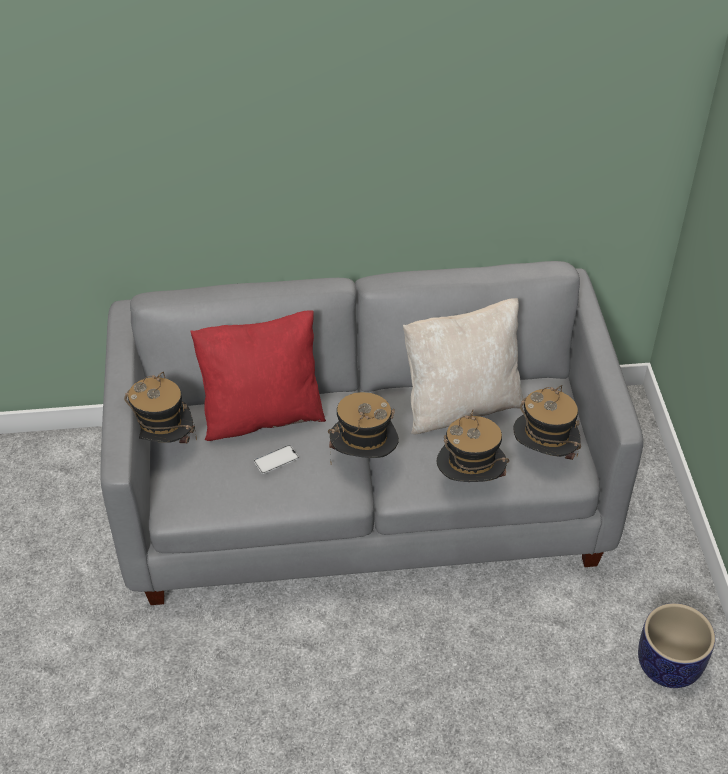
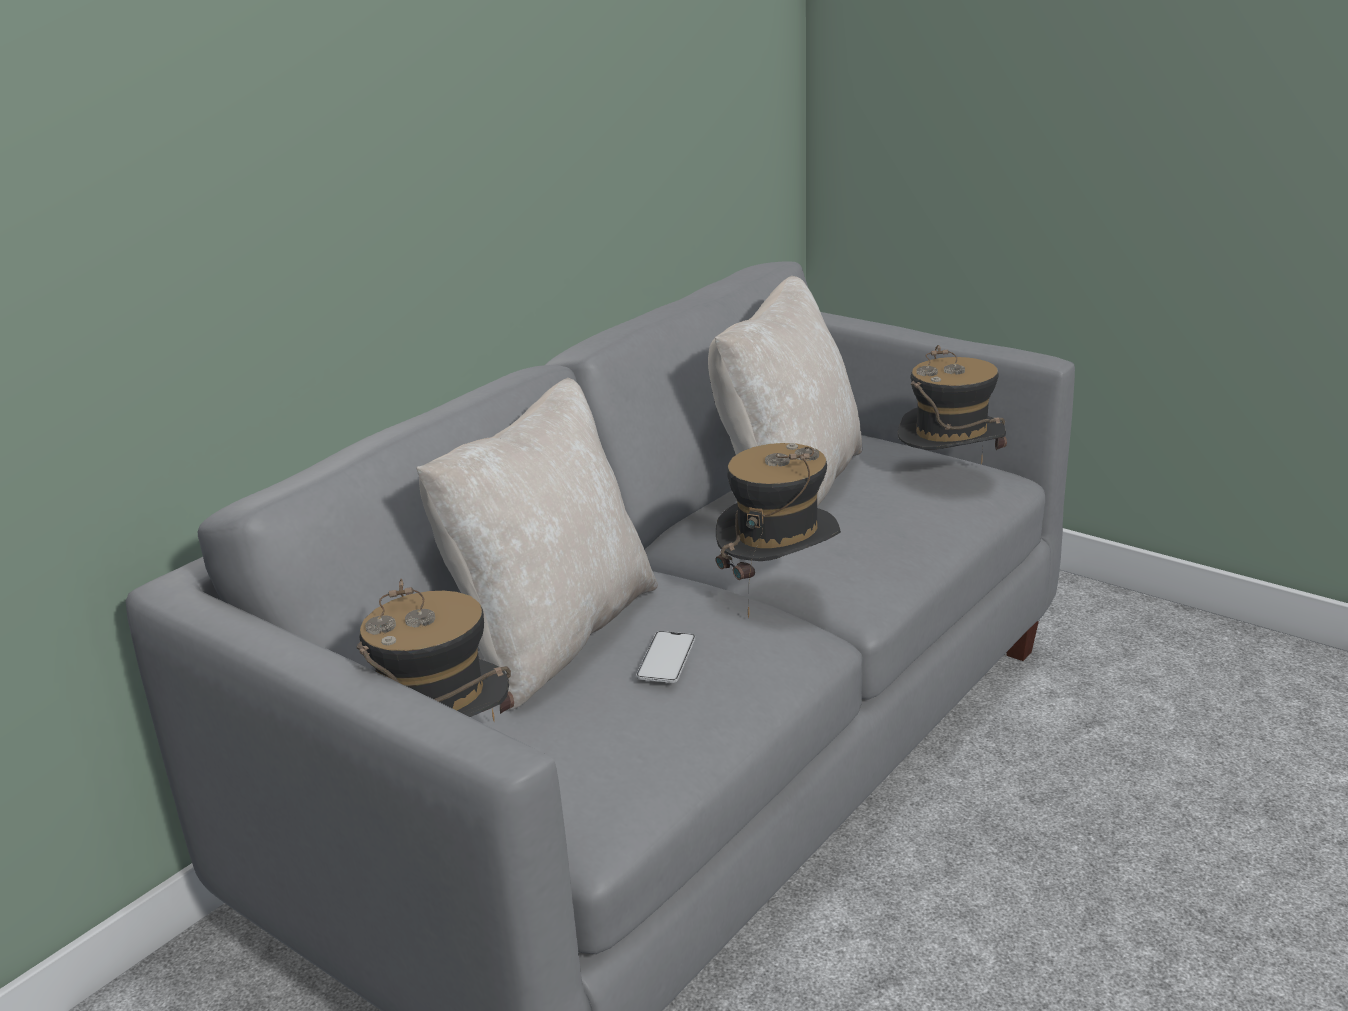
camera: 45 degrees left, 20 degrees down
(262, 415) = (552, 635): red pillow -> beige pillow
(469, 483) = (931, 539): hat -> none
(669, 665) = (1240, 680): planter -> none

